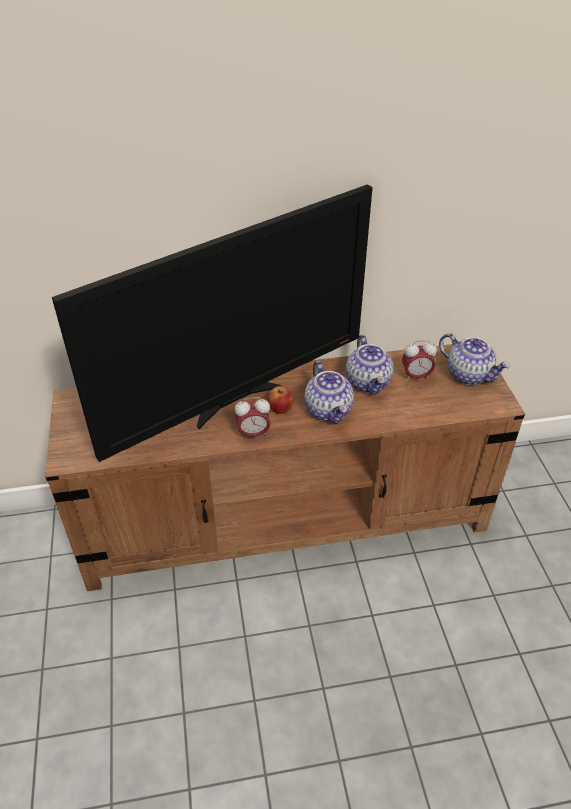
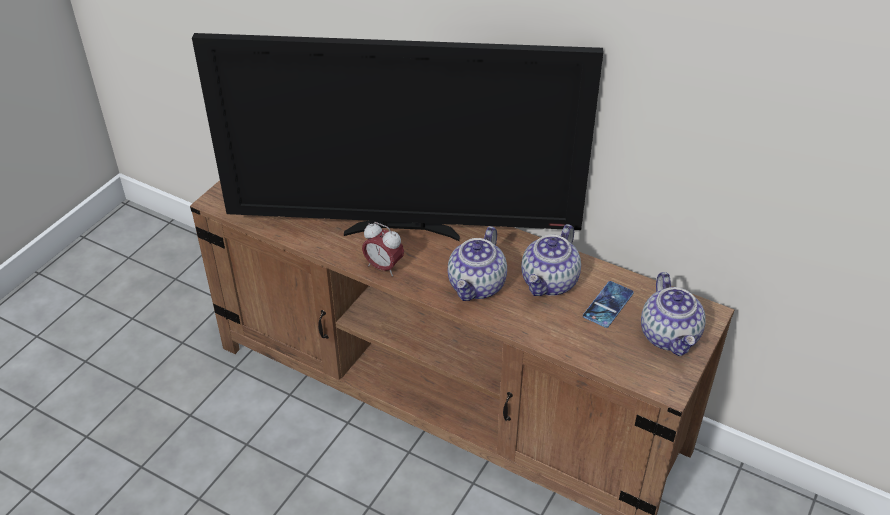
camera: 40 degrees right, 0 degrees up
(280, 409) = (434, 259): apple -> none
(416, 376) = (608, 304): alarm clock -> phone

